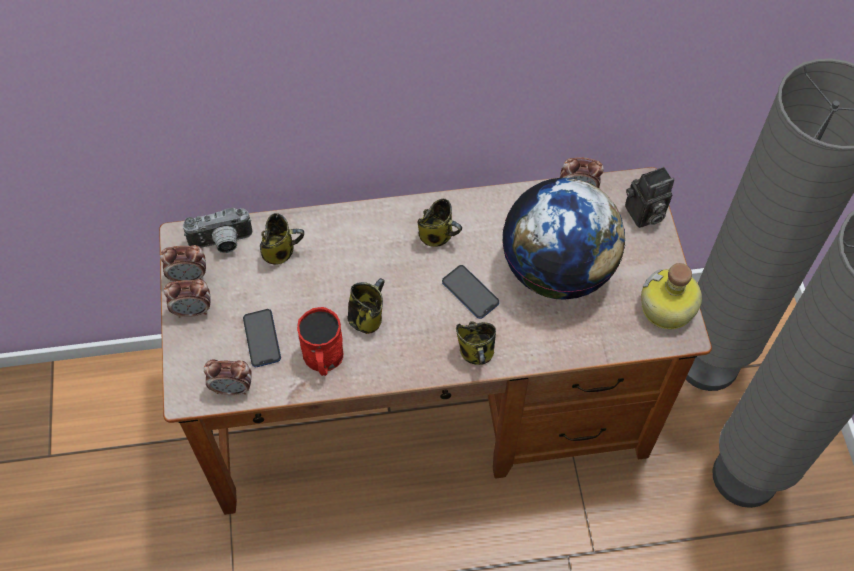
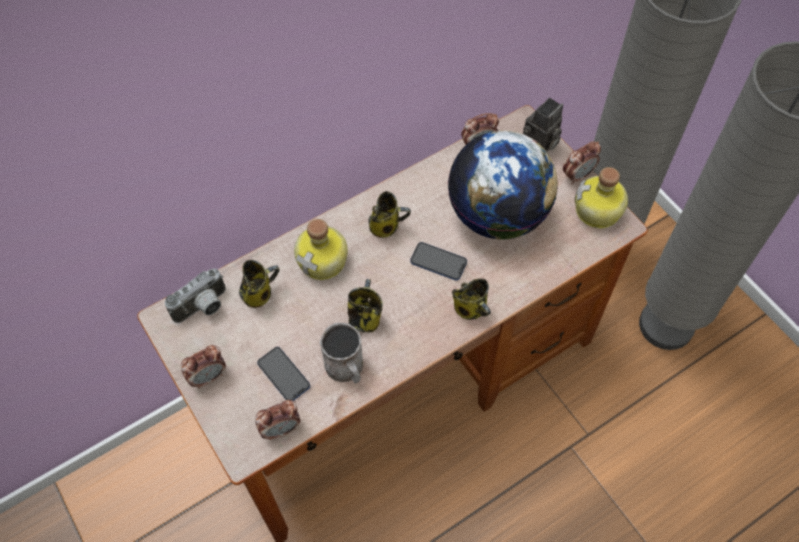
camera: 25 degrees left, 0 degrees up
(189, 277) = (188, 349): alarm clock -> alarm clock (577, 176)
(323, 359) = (346, 369): red mug -> grey mug
(358, 245) = (324, 261): none -> bottle

